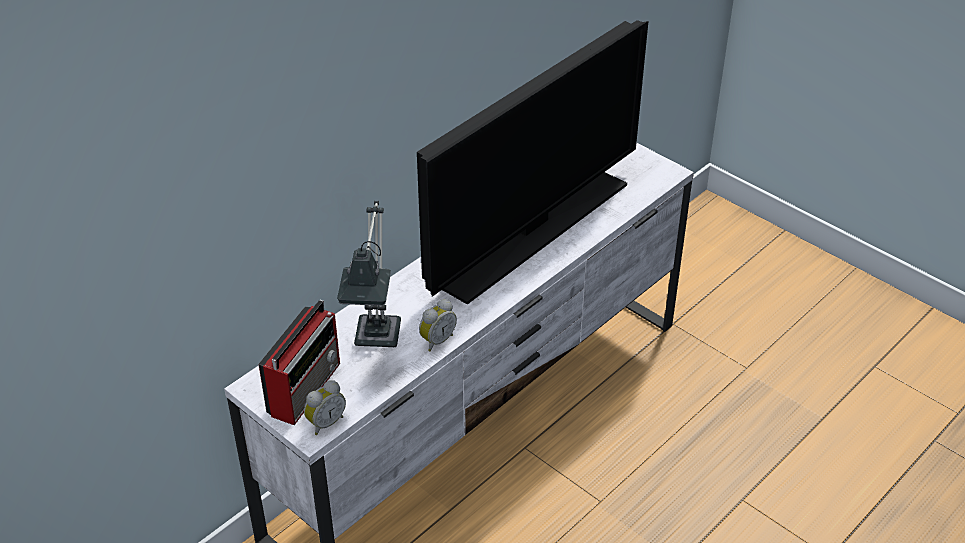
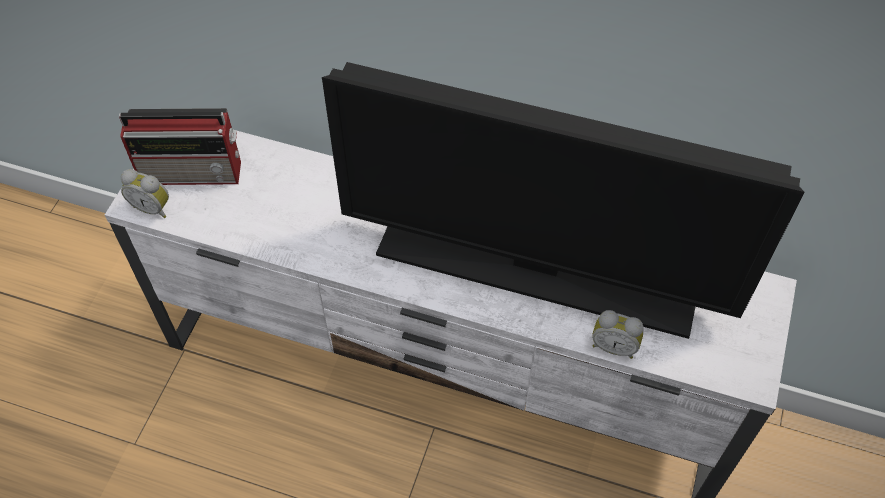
camera: 65 degrees right, 15 degrees up
(376, 342) = (281, 200): table lamp -> none
(436, 340) = (309, 250): alarm clock -> alarm clock (614, 346)

